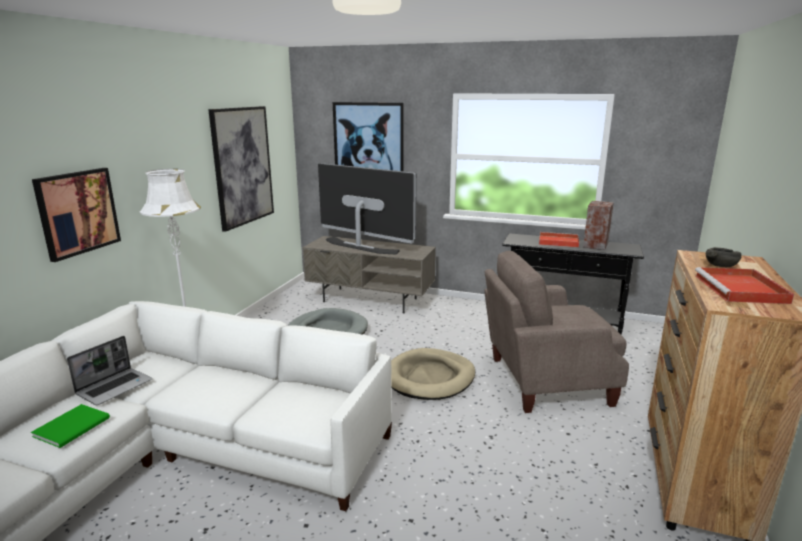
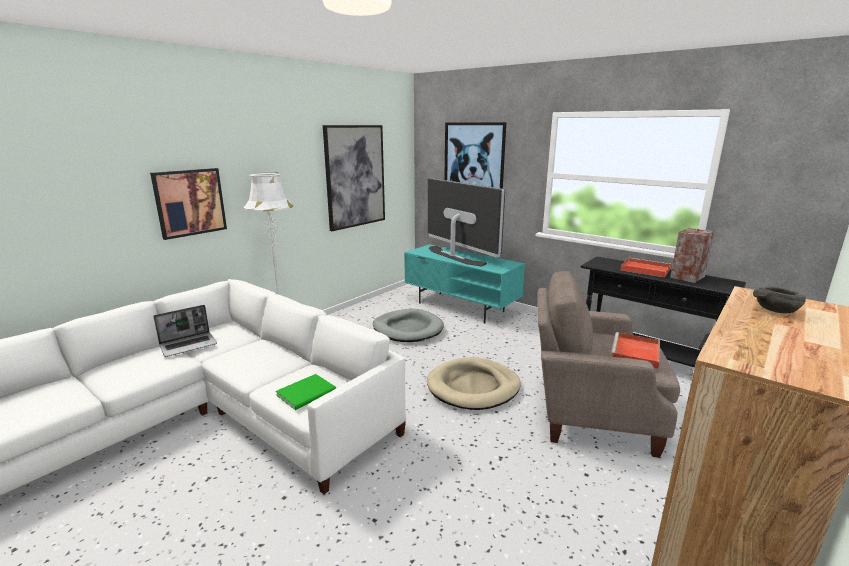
camera: 20 degrees right, 0 degrees up
(74, 426) = (140, 370): green book -> green book (308, 393)
(371, 300) = (461, 307): grey tv stand -> turquoise tv stand
(741, 289) = (776, 342): red tray -> red tray (636, 353)

